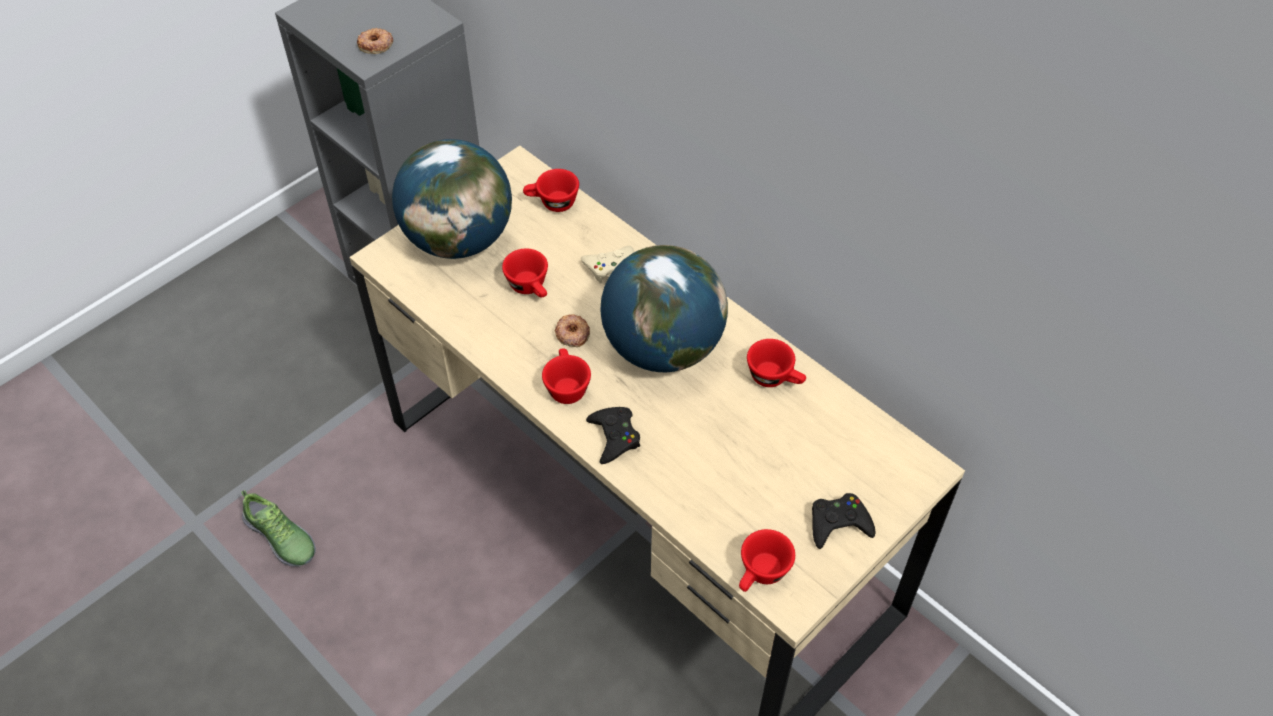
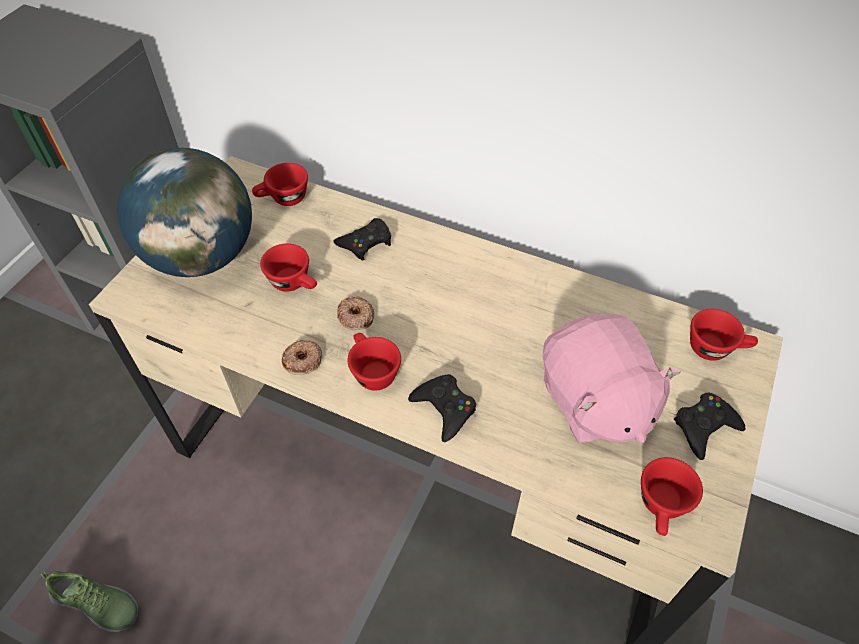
camera: 20 degrees left, 0 degrees up
(376, 45) = (52, 75): donut -> donut (303, 360)
(610, 267) = (365, 242): beige game controller -> black game controller
(662, 348) = (451, 305): globe -> none
(750, 471) = (594, 402): none -> pink plush toy
(775, 378) = (570, 302): red cup -> red cup (715, 348)

